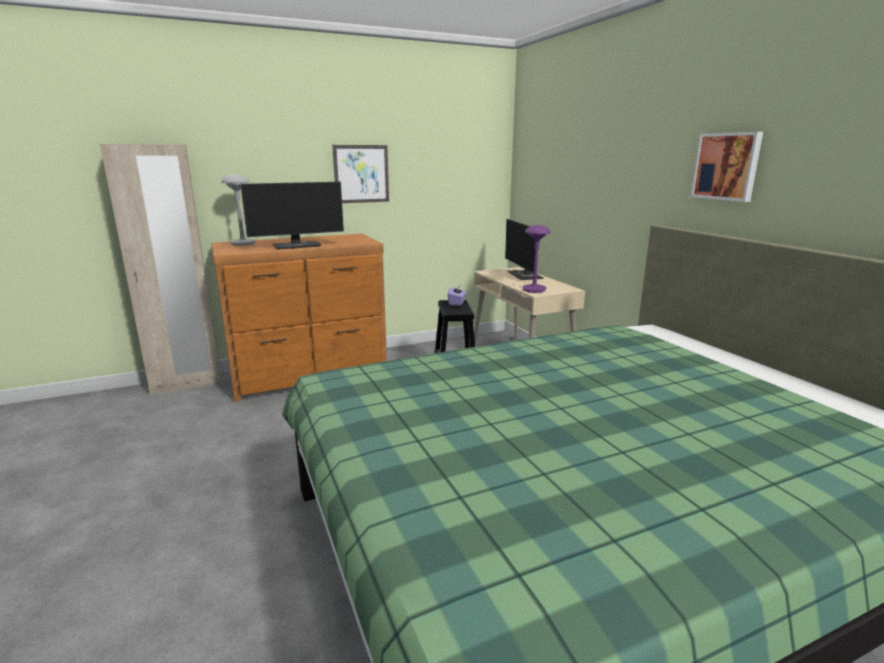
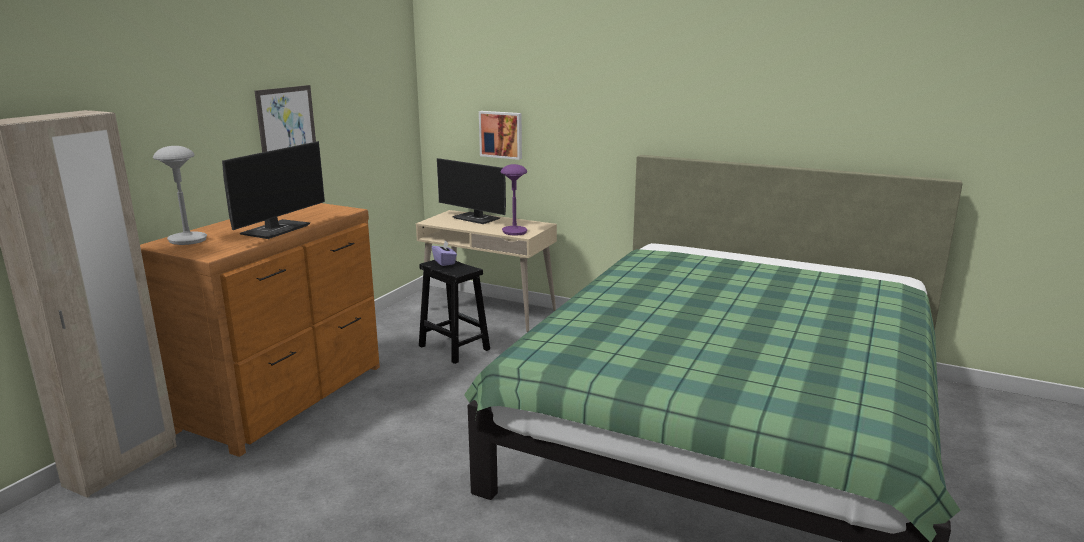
camera: 40 degrees left, 0 degrees up
(727, 166) = (699, 104): picture -> picture (501, 134)

